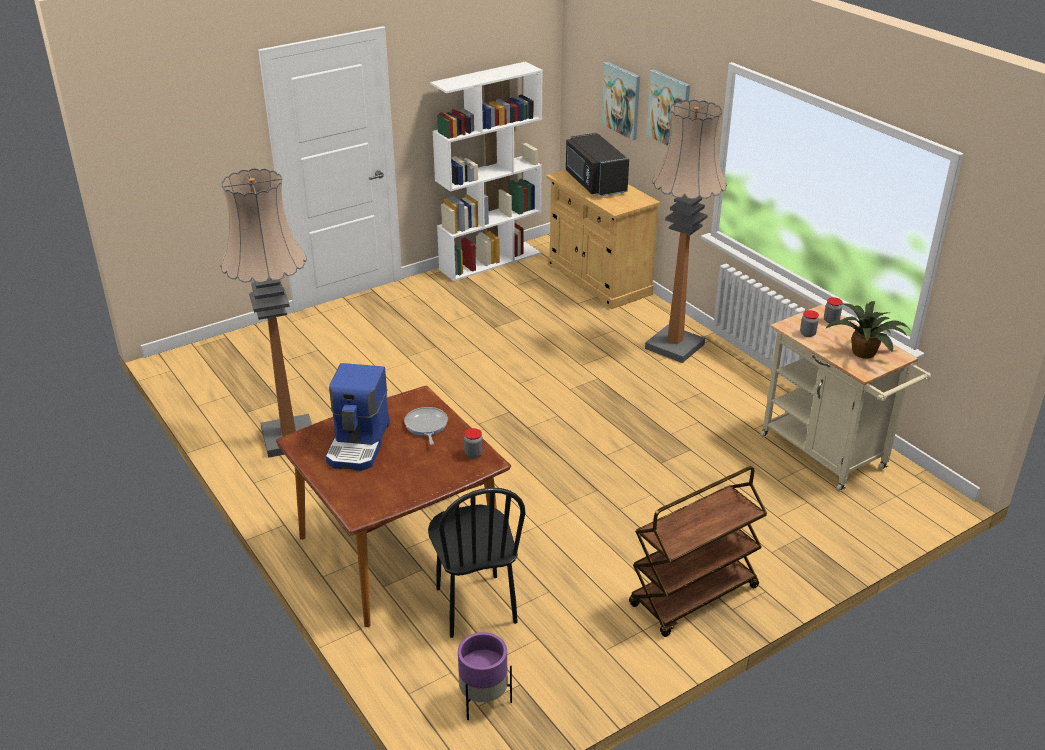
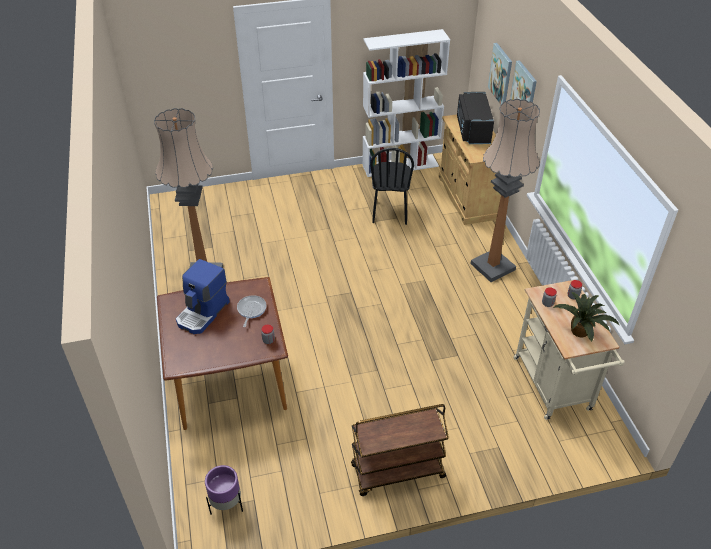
camera: 20 degrees right, 10 degrees up
(475, 605) = (255, 434): black chair -> black chair (390, 212)

